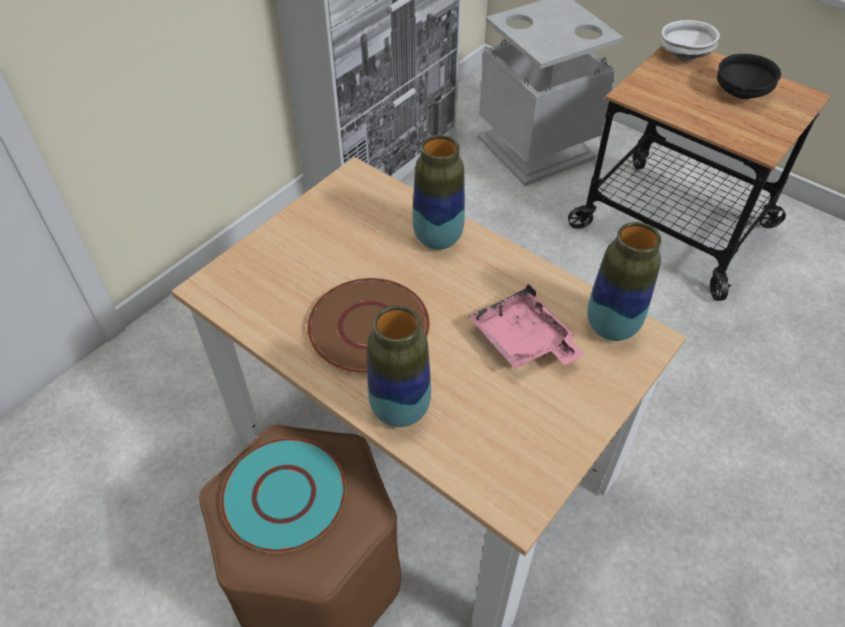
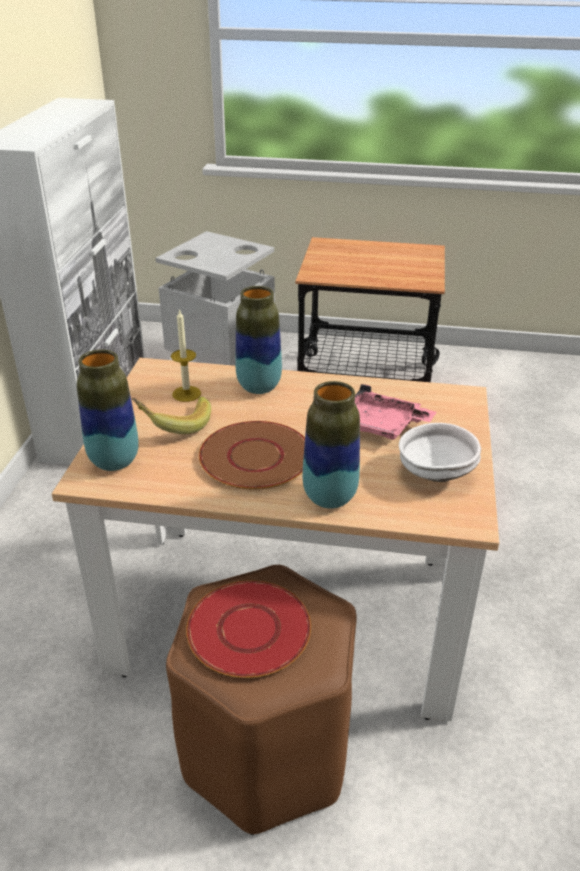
camera: 30 degrees left, 15 degrees down
(285, 495) = (250, 629): turquoise plate -> red plate
(325, 254) = (174, 424): none -> banana
(363, 220) = (186, 394): none -> candle
(611, 326) = (433, 397): vase -> vase (114, 461)
(683, 55) = (329, 245): white bowl -> white bowl (434, 472)
(740, 93) = (386, 257): black bowl -> none

